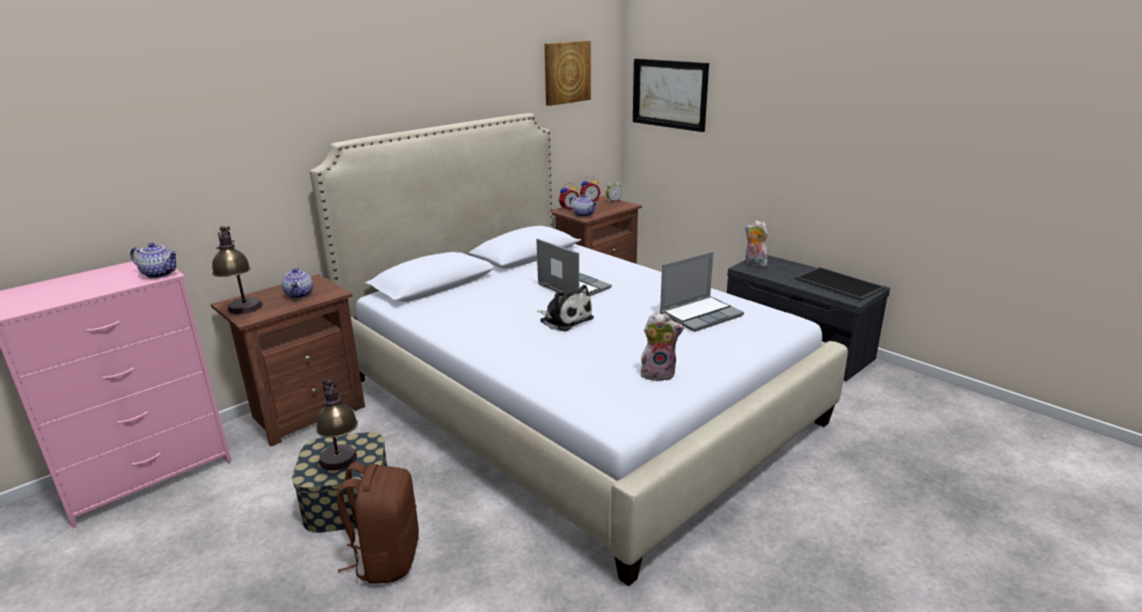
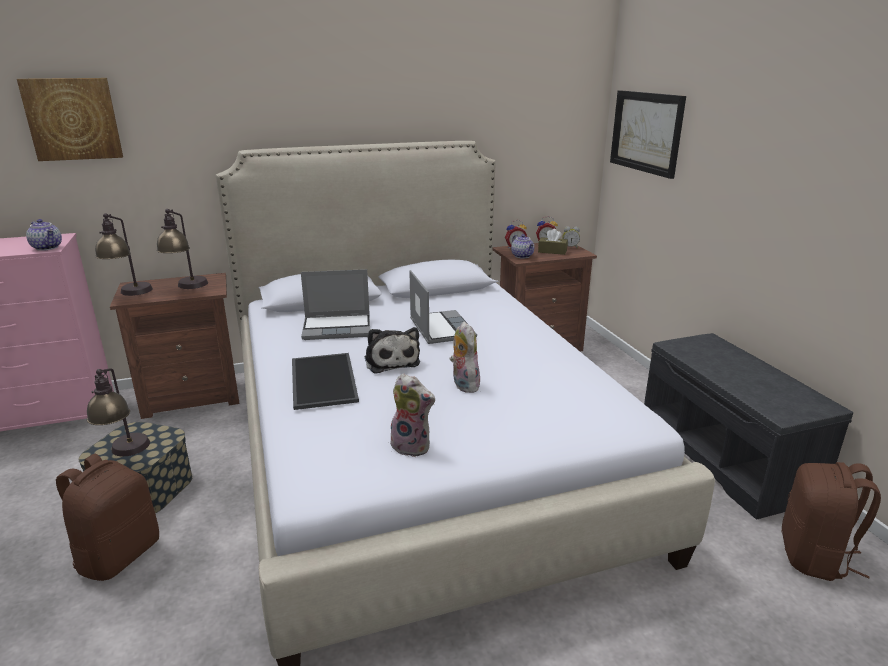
camera: 25 degrees right, 0 degrees up
(300, 295) = (187, 288): teapot -> table lamp
(566, 72) = (529, 101): picture -> picture (73, 119)
(603, 207) = (552, 251): none -> brown tissue box
(701, 314) = (540, 389): laptop -> laptop (338, 328)
(754, 264) = (689, 344): plush toy -> plush toy (463, 384)
(837, 284) = (776, 391): tray -> tray (321, 380)
(894, 394) = (814, 557): none -> brown backpack

